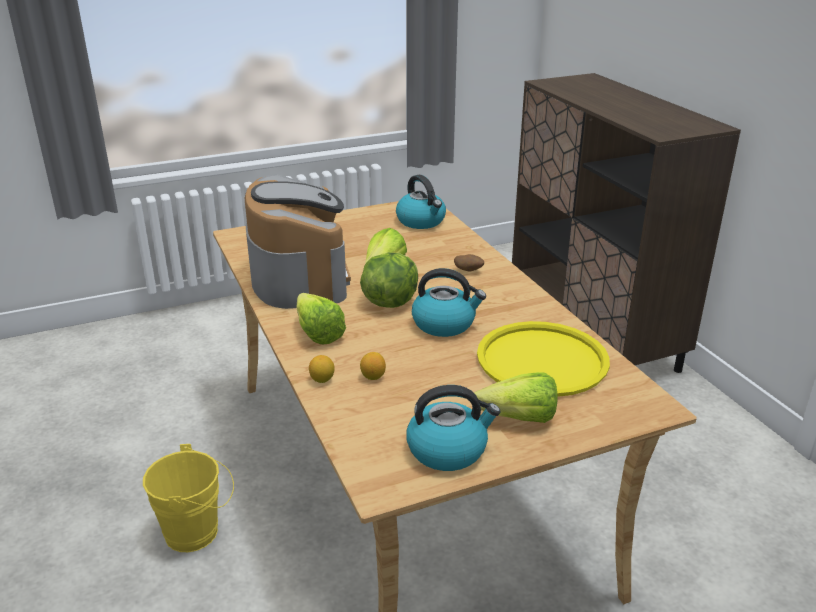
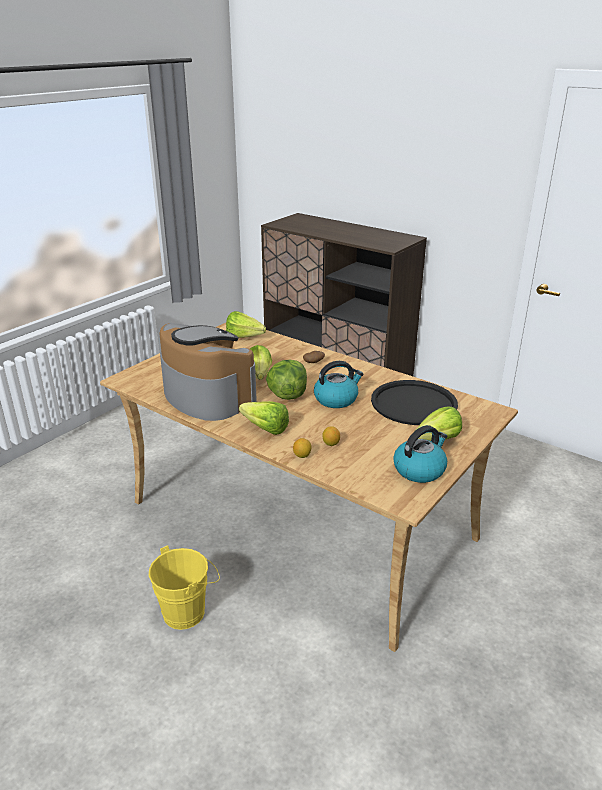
camera: 30 degrees left, 0 degrees up
(421, 221) = (247, 338): kettle -> lettuce
(542, 360) = (413, 403): yellow tray -> black tray

